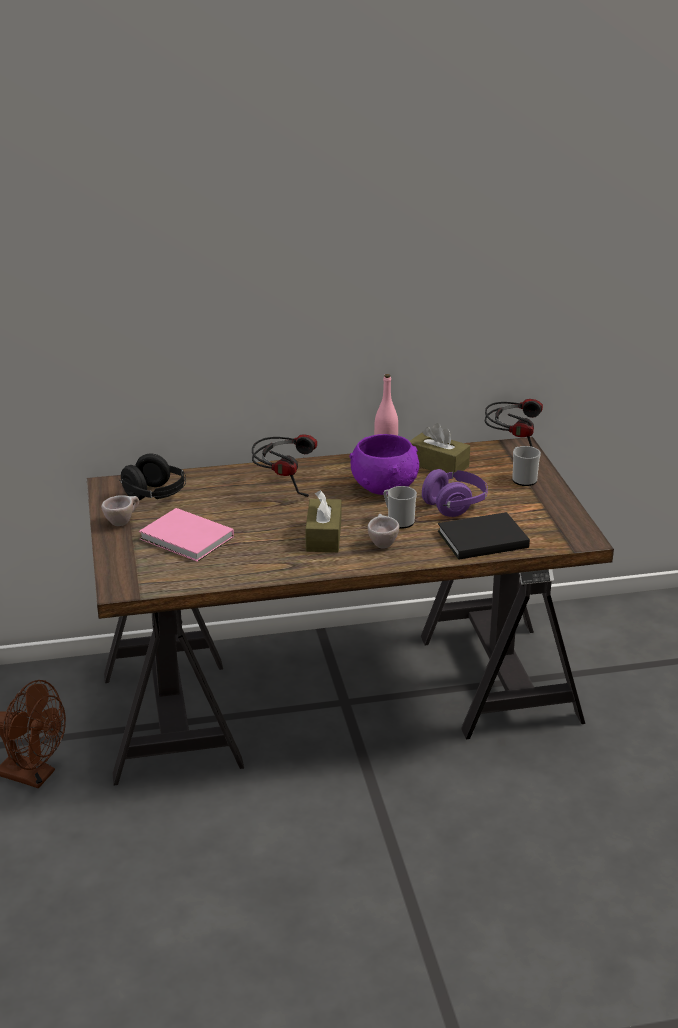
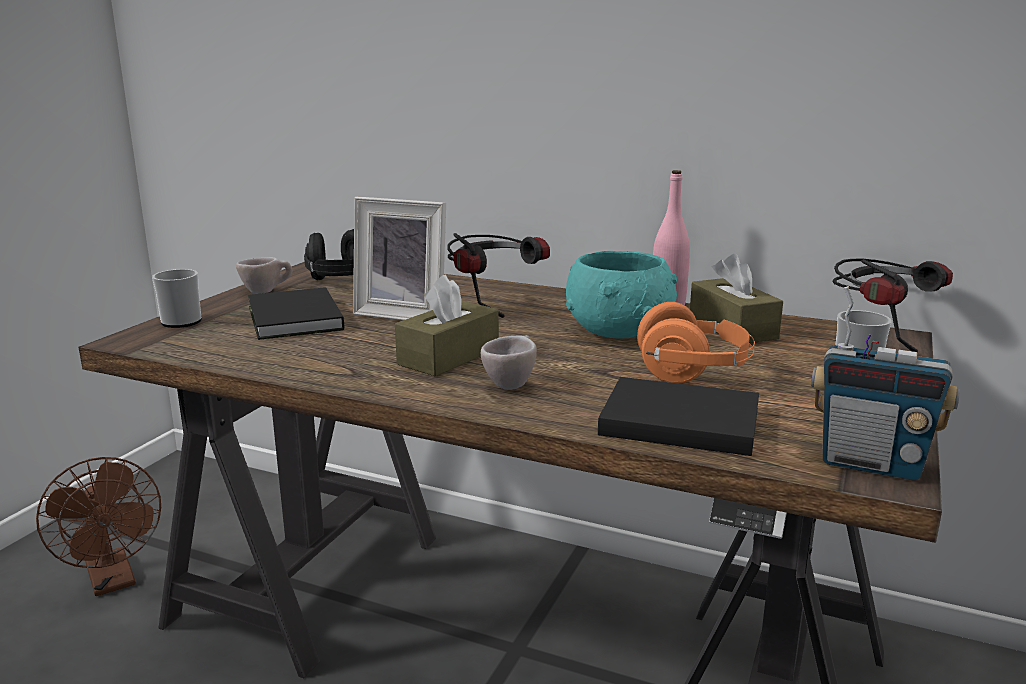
camera: 35 degrees right, 10 degrees down
(187, 539) = (293, 319): pink book -> black book
(247, 512) = (405, 314): none -> picture frame
(385, 486) = (620, 331): purple bowl -> turquoise bowl
(398, 521) = (579, 367): mug -> mug (181, 320)
(454, 505) = (693, 372): purple headphones -> orange headphones
(574, 535) = (871, 464): none -> radio

